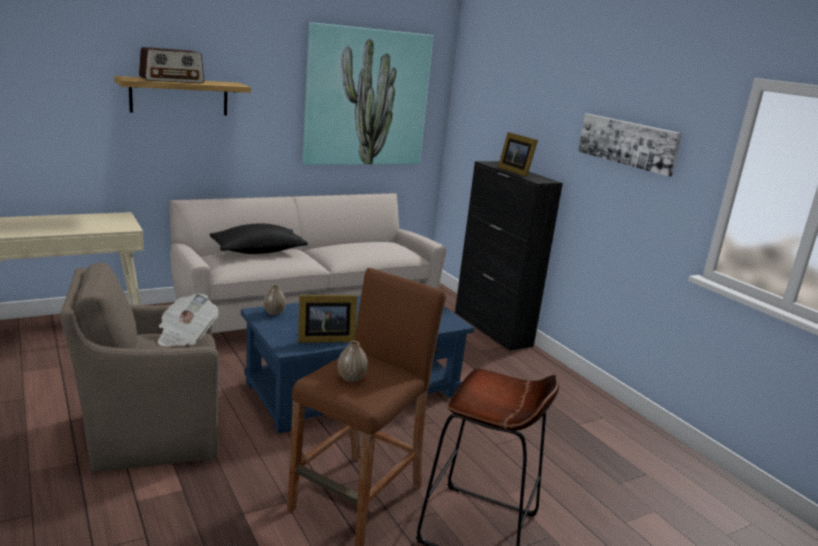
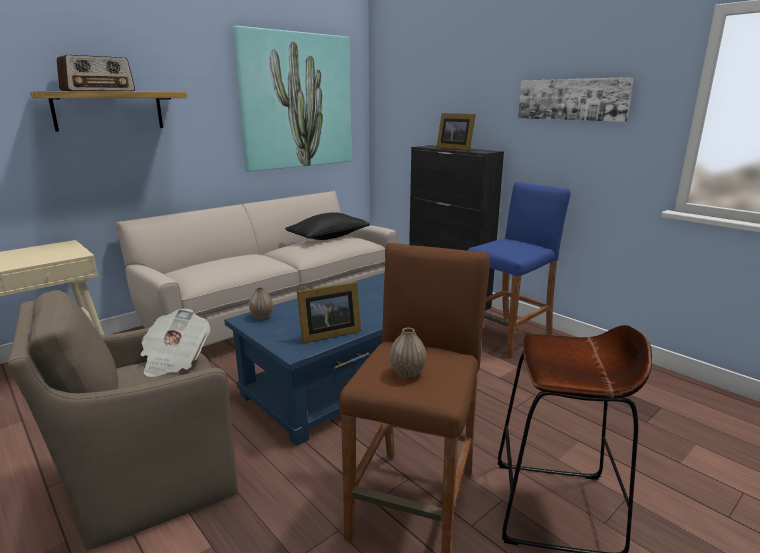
camera: 10 degrees left, 0 degrees up
(258, 251) = (220, 260): black pillow -> black pillow (328, 237)
(532, 378) = (507, 336): none -> blue stool

